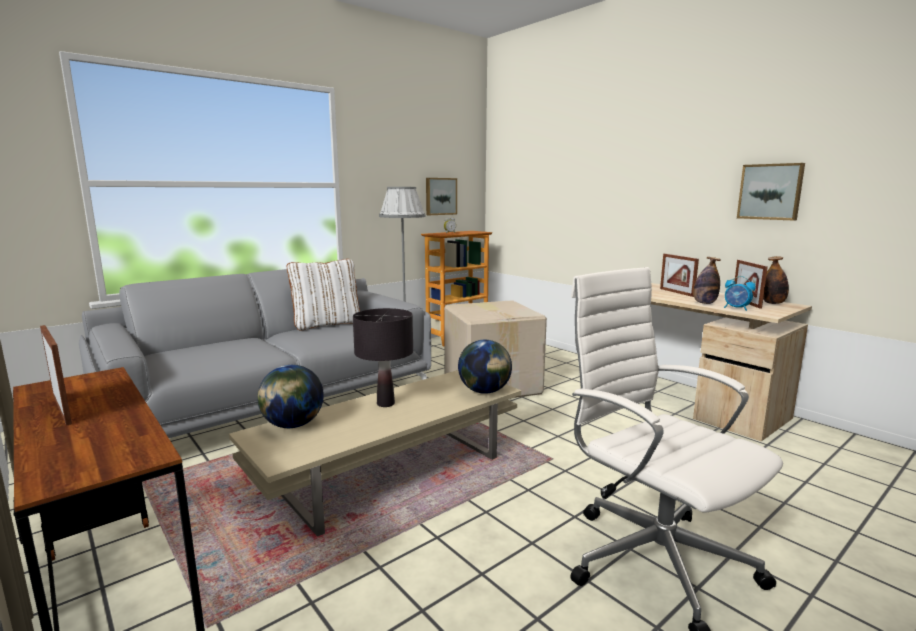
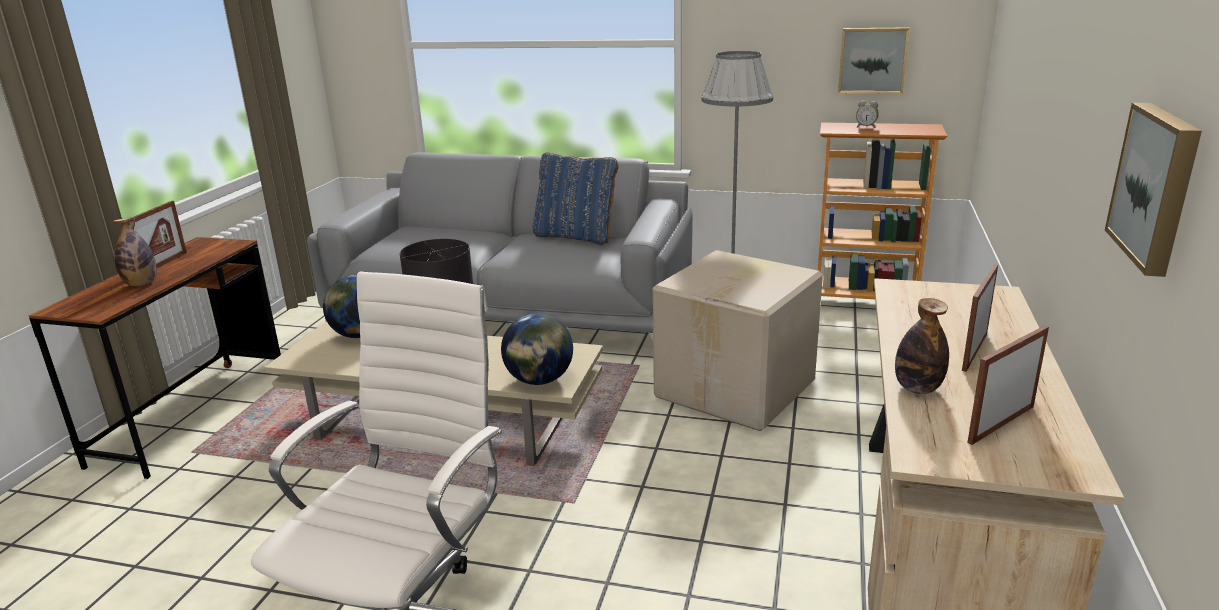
camera: 55 degrees right, 10 degrees up
(327, 324) = (576, 236): white pillow -> blue pillow
(736, 308) = (919, 422): alarm clock -> none
(773, 303) = (1057, 450): bottle -> bottle (141, 284)

